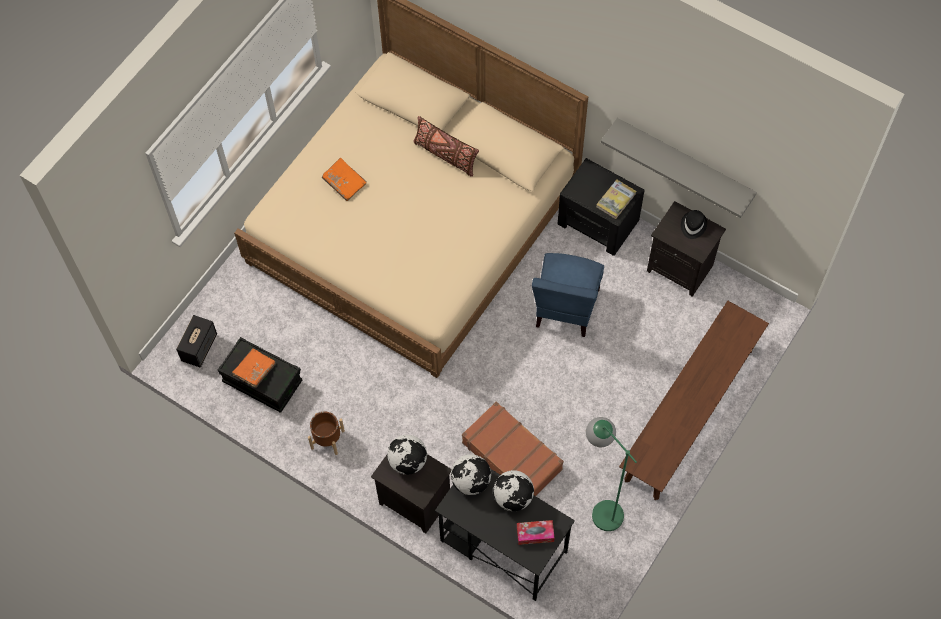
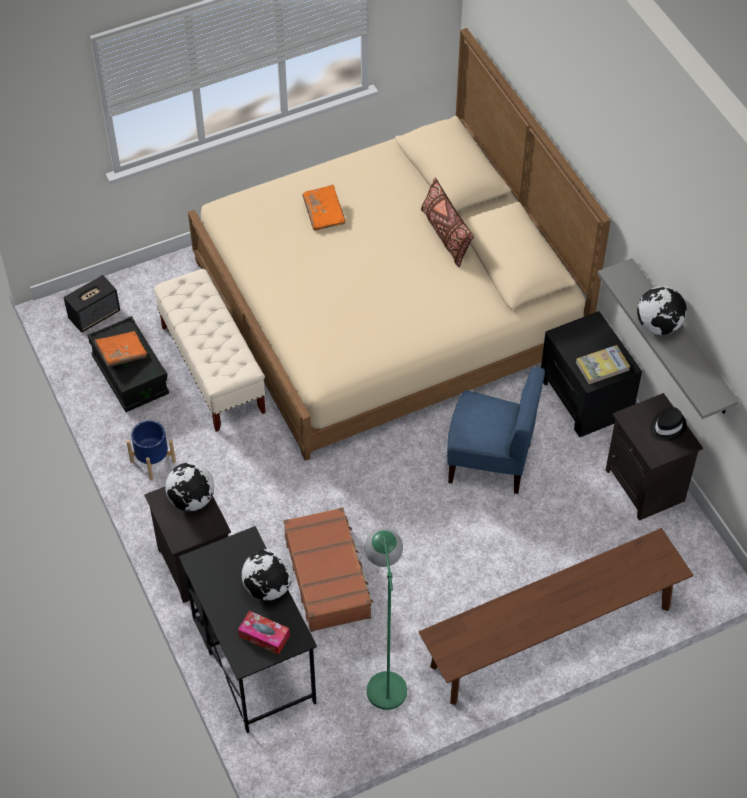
camera: 30 degrees right, 10 degrees down
(321, 344) = (213, 370): none -> beige bench
(328, 439) = (153, 461): brown planter -> blue planter
(471, 481) = (236, 548): globe -> globe (658, 326)
(566, 308) = (490, 462): blue chair -> blue chair turned 120 degrees counterclockwise

